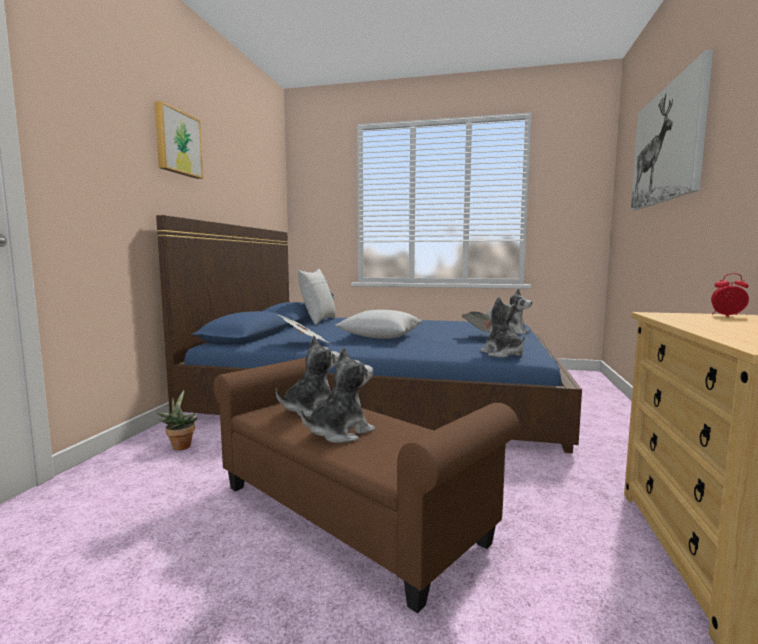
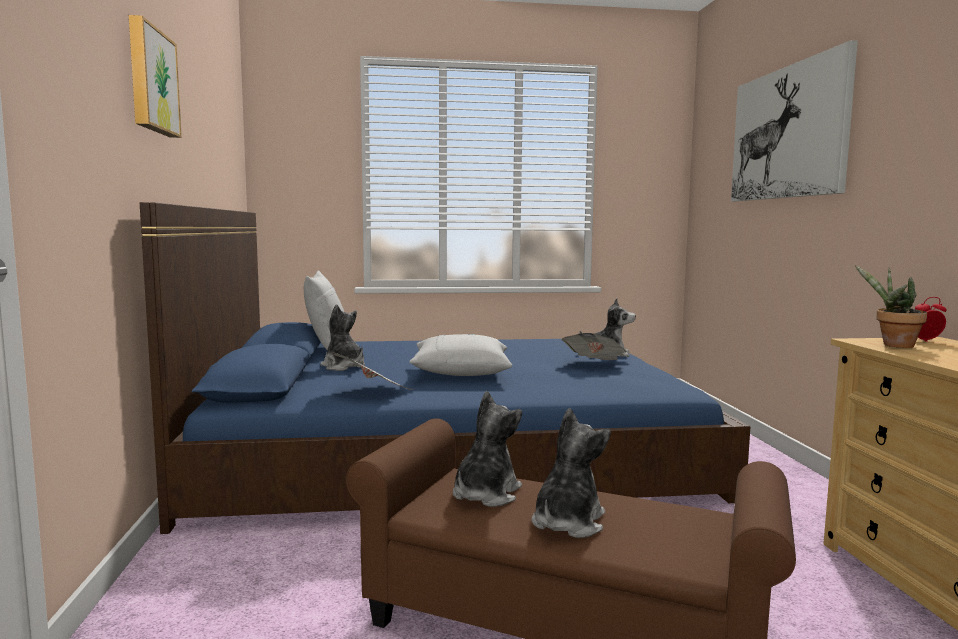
camera: 20 degrees left, 0 degrees up
(180, 446) = (225, 574): potted plant -> potted plant (893, 345)
(502, 354) = (647, 389): plush toy -> plush toy (343, 367)

